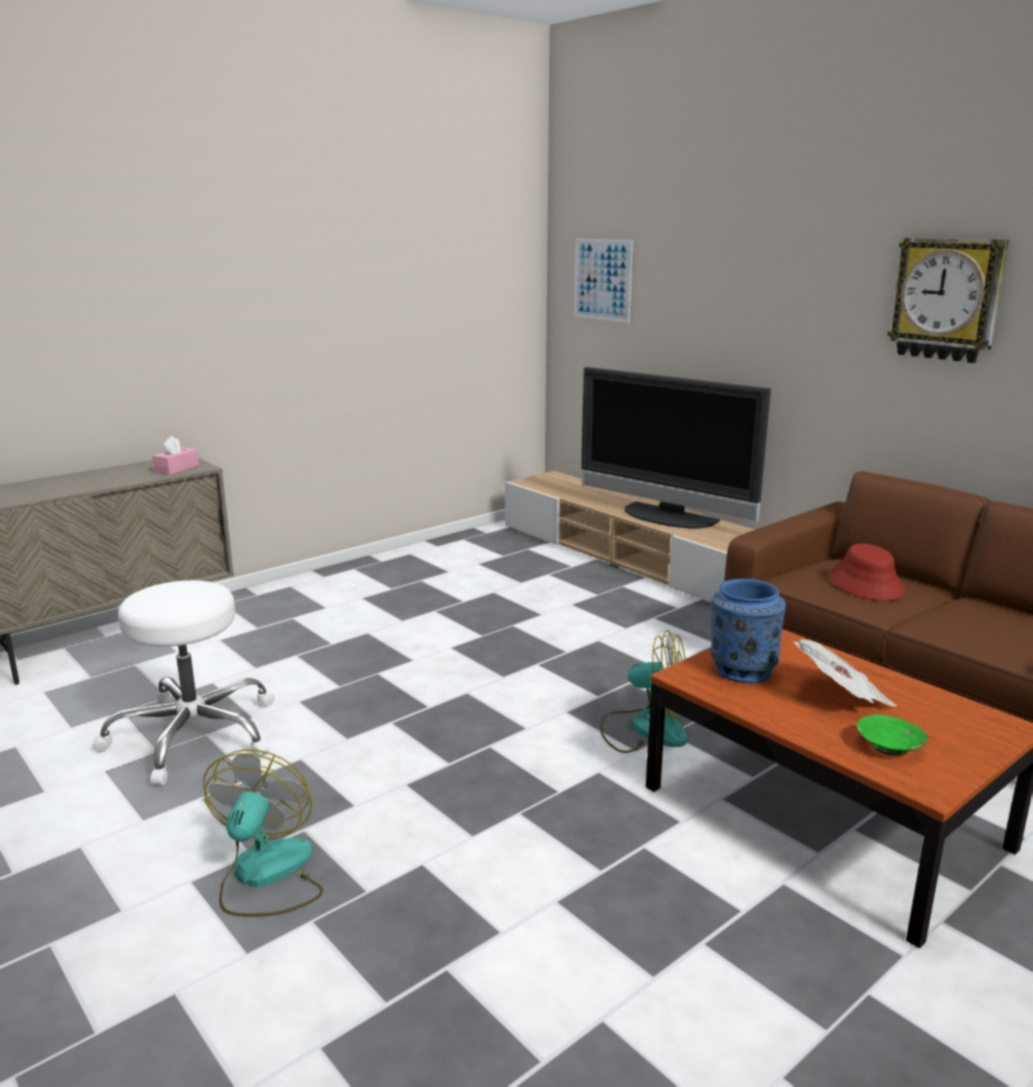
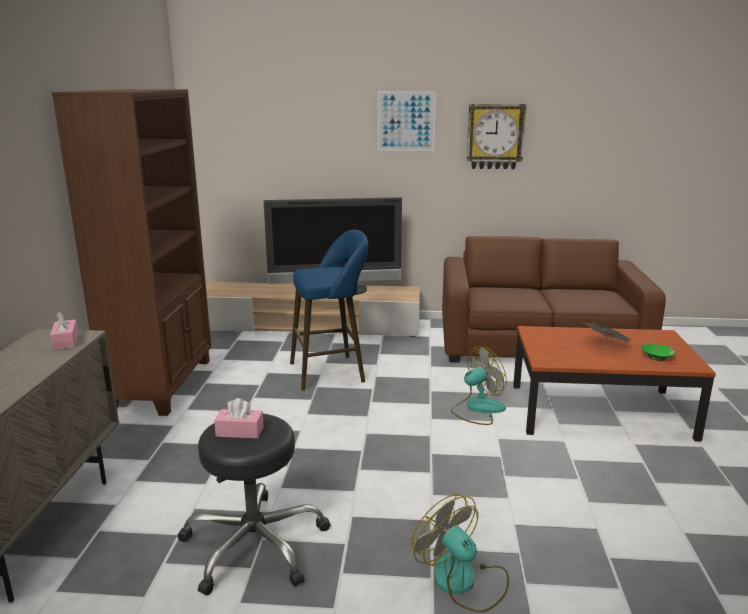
camera: 45 degrees left, 0 degrees up
(174, 594) = (240, 432): none -> pink tissue box
(193, 736) = (255, 545): white stool -> black stool
(385, 568) = (163, 384): none -> brown bookcase
(558, 616) = (331, 372): none -> blue stool
(602, 279) = (239, 137): picture -> picture (406, 121)
(742, 669) = (556, 349): blue vase -> none
(866, 584) = (511, 295): red hat -> none

